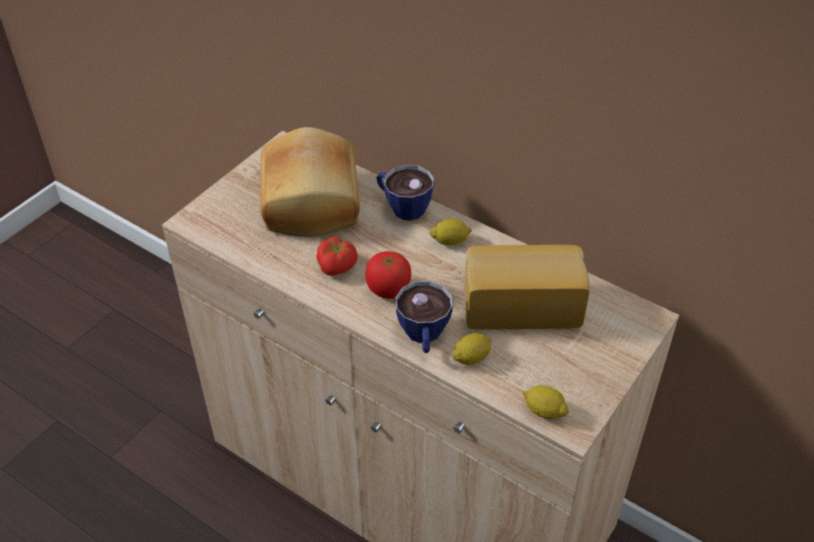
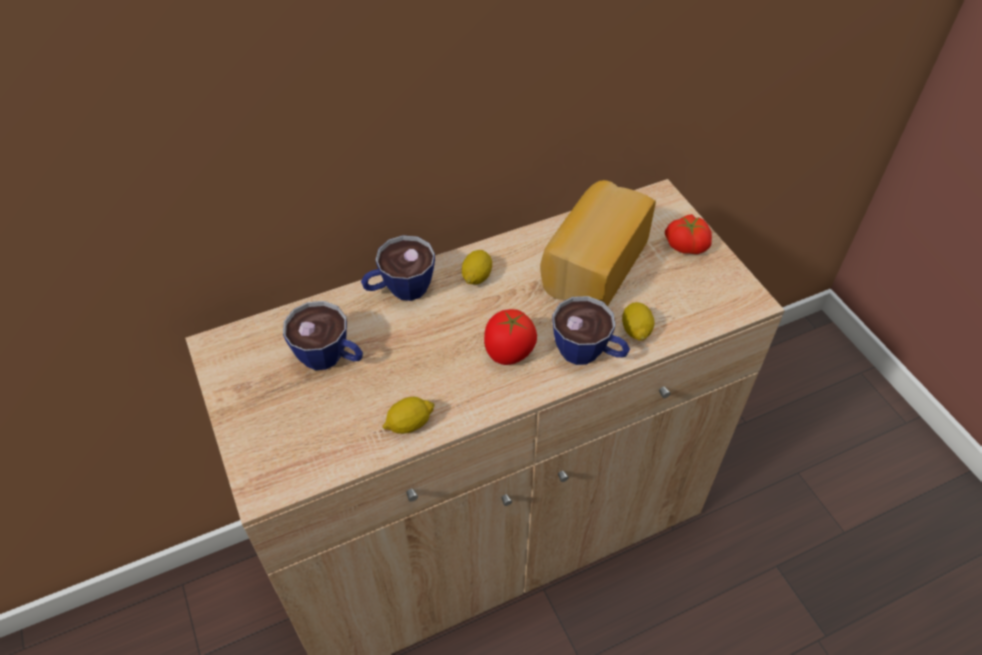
camera: 60 degrees left, 5 degrees up
(314, 201) = (330, 358): bread -> cup
(337, 266) = (444, 379): tomato -> tomato (687, 244)
(544, 411) = (724, 310): lemon -> lemon (409, 424)

